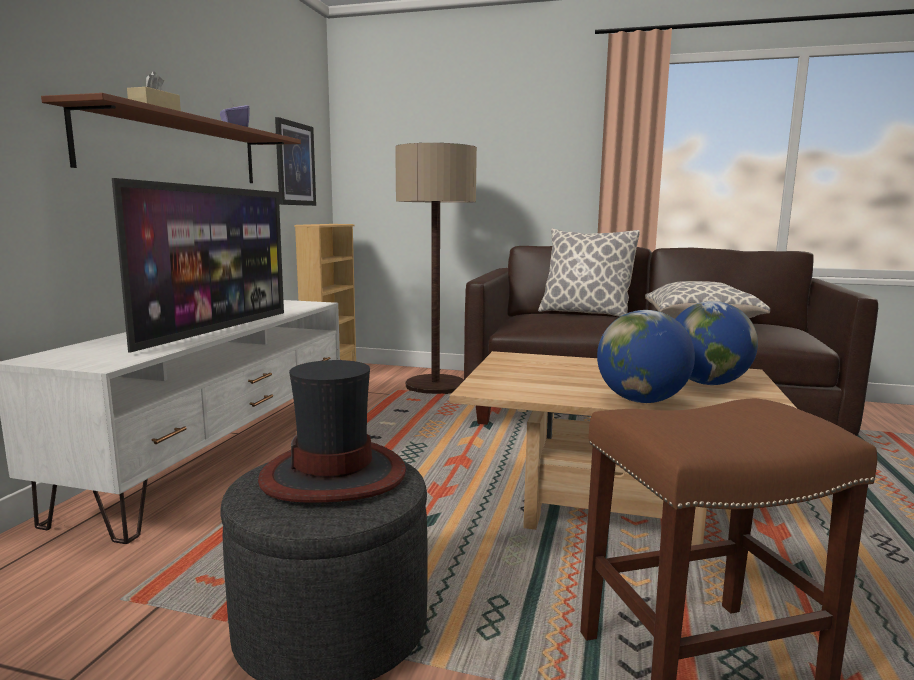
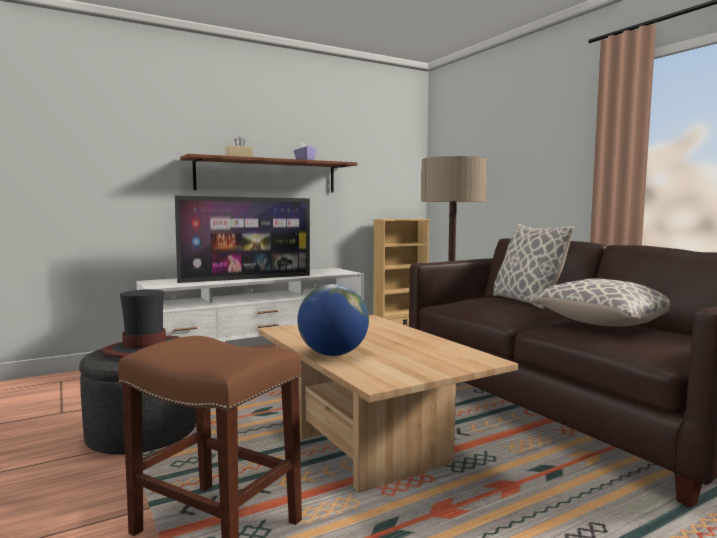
camera: 45 degrees right, 5 degrees down
(295, 164) = (381, 177): picture -> none
(707, 383) = (422, 358): globe -> none

